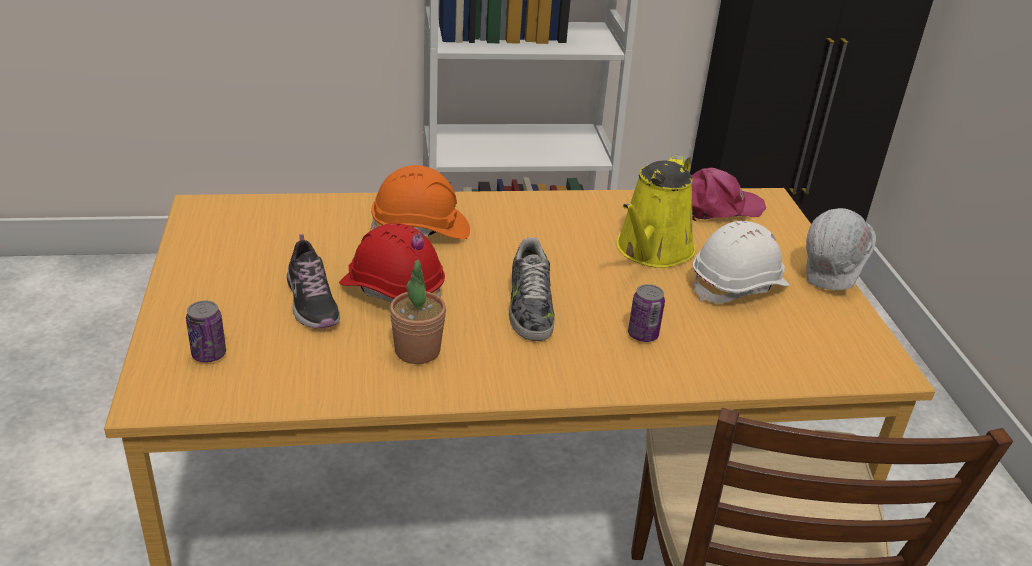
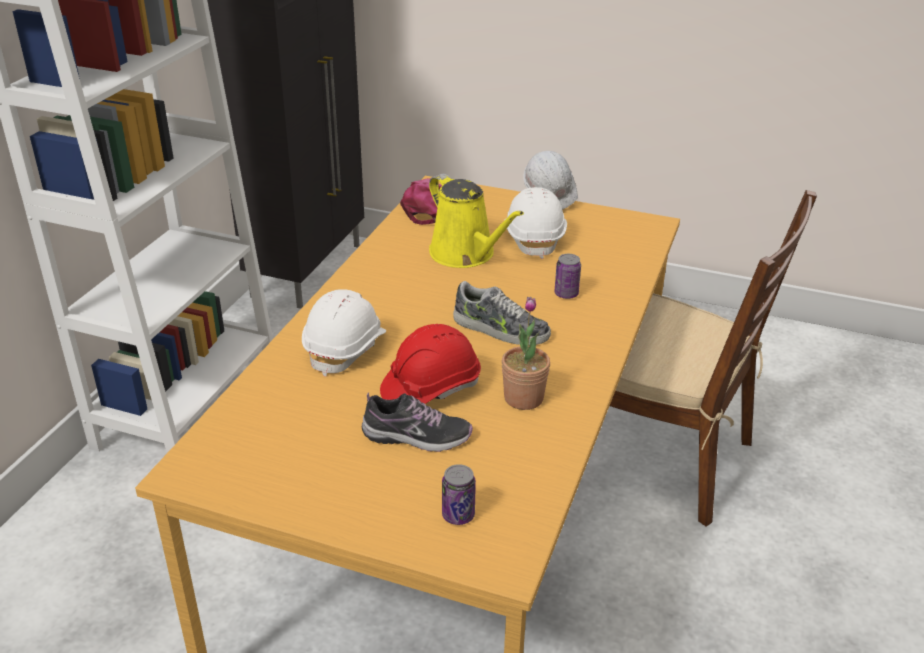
camera: 60 degrees left, 0 degrees up
(421, 229) = (346, 348): orange hard hat -> white hard hat

